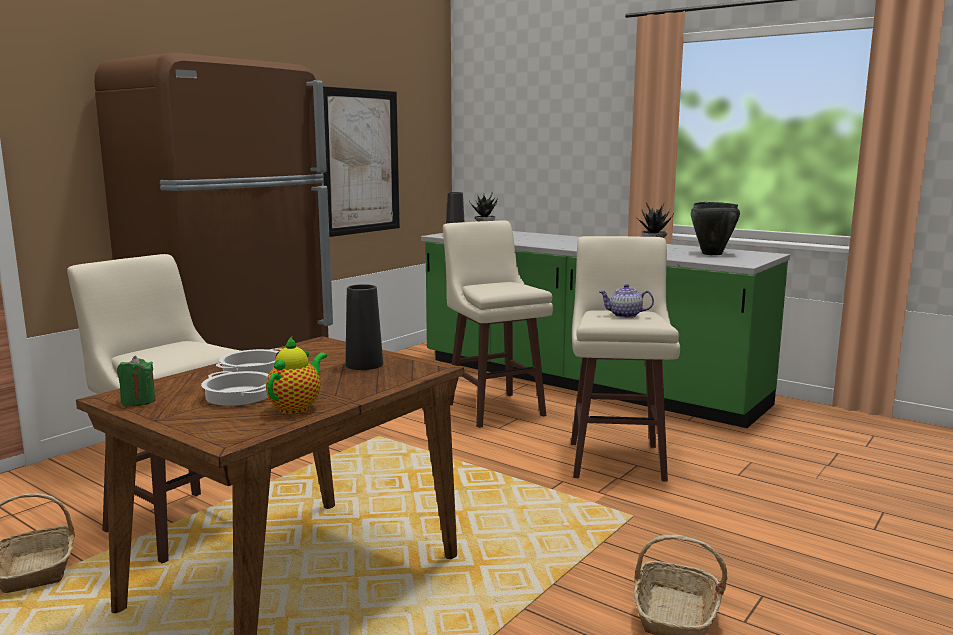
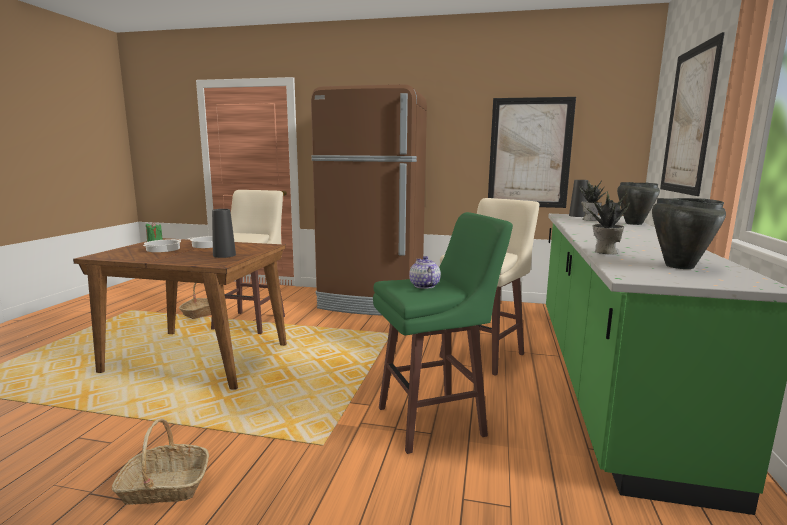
camera: 65 degrees right, 0 degrees up
(297, 407) = (142, 257): teapot -> none
(525, 233) = (633, 223): none -> black cooking pot
(540, 130) = (688, 121): none -> picture
(617, 459) = (434, 421): beige stool -> green stool

